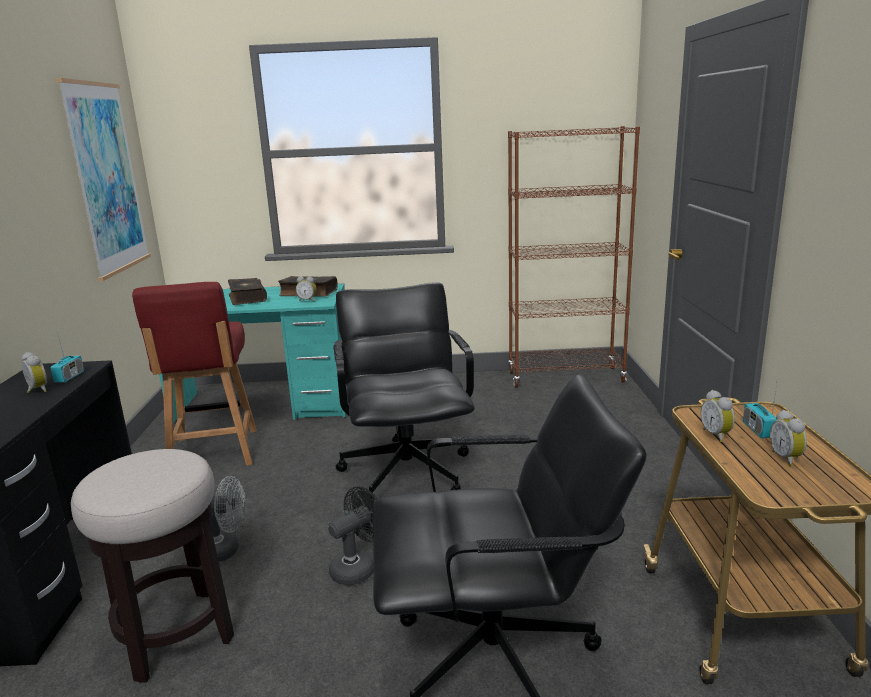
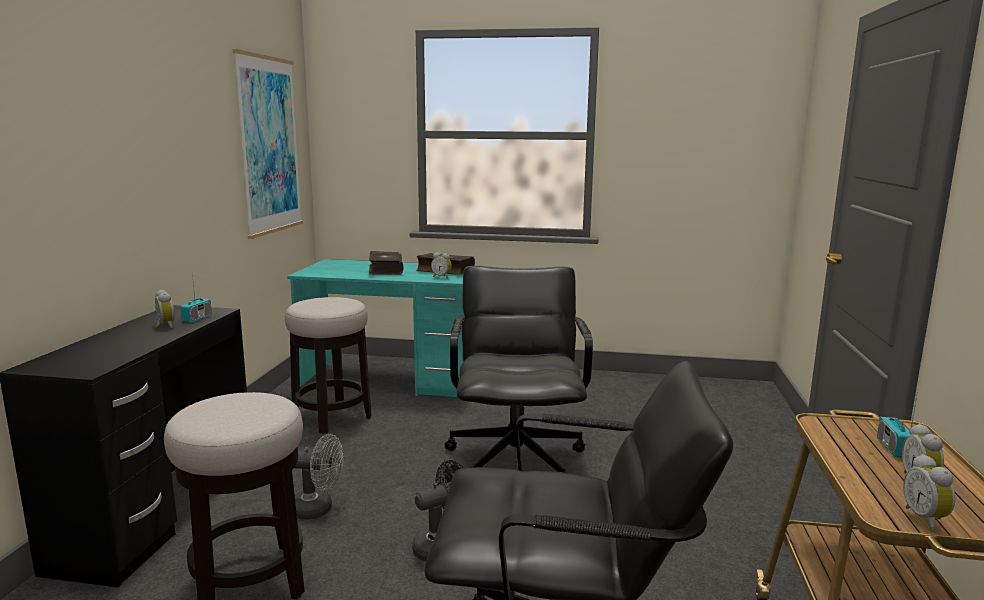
camera: 10 degrees right, 5 degrees down
(213, 452) = (332, 417): red chair -> stool
(565, 377) = (708, 387): brown bookcase -> none
(717, 435) = (841, 447): alarm clock -> alarm clock (926, 519)

